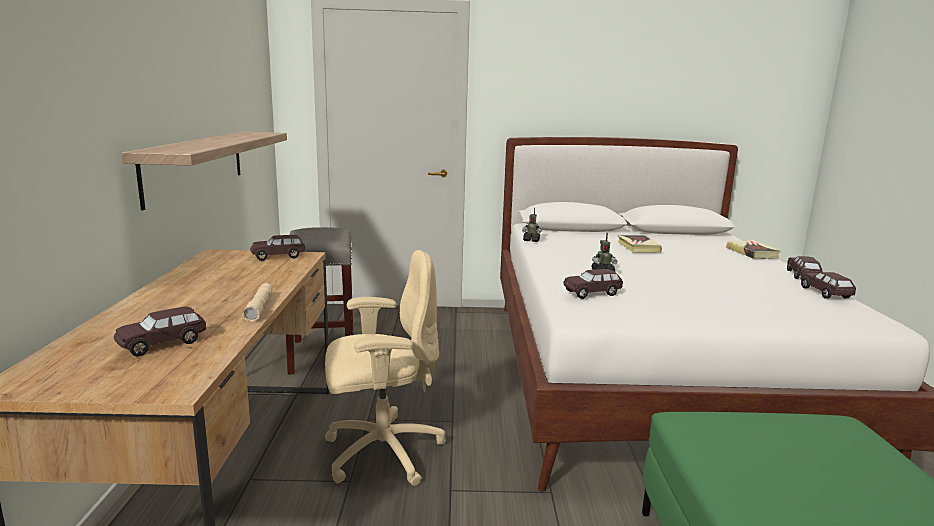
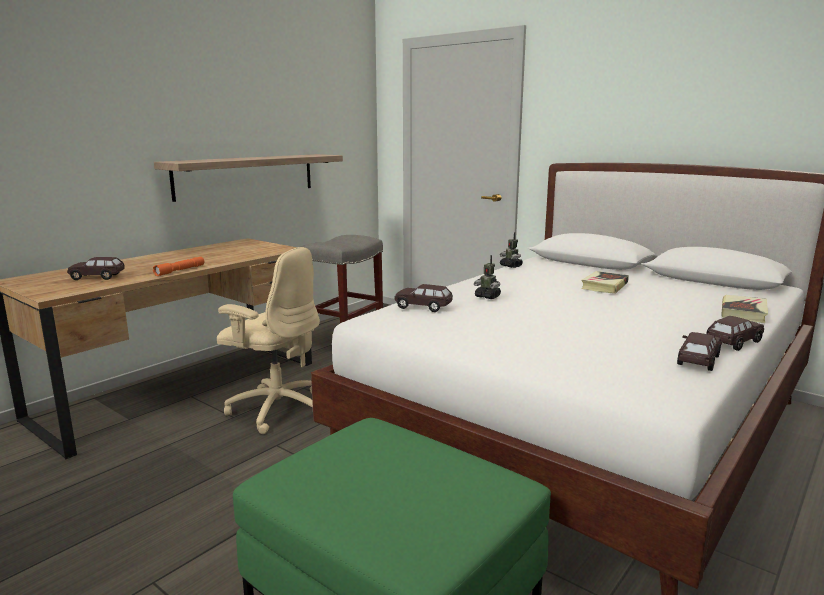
camera: 40 degrees right, 0 degrees up
(259, 308) = (180, 270): beige flashlight -> orange flashlight
(278, 256) = (271, 247): brown toy car -> none

